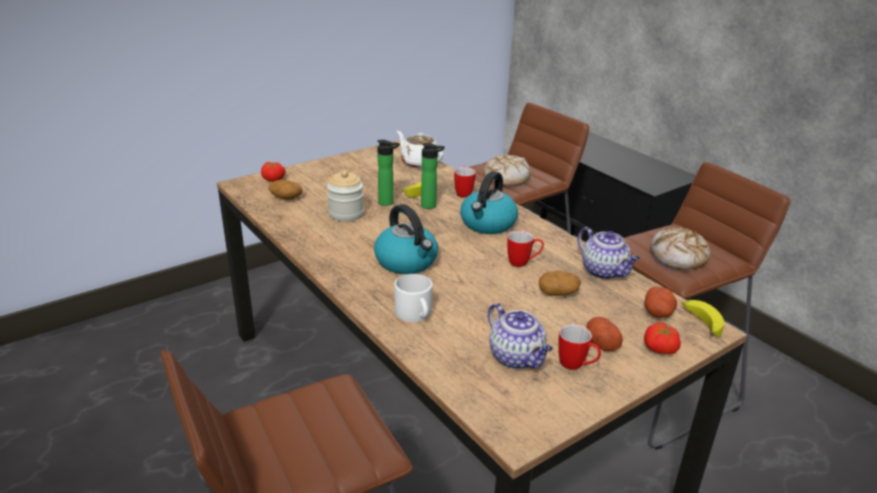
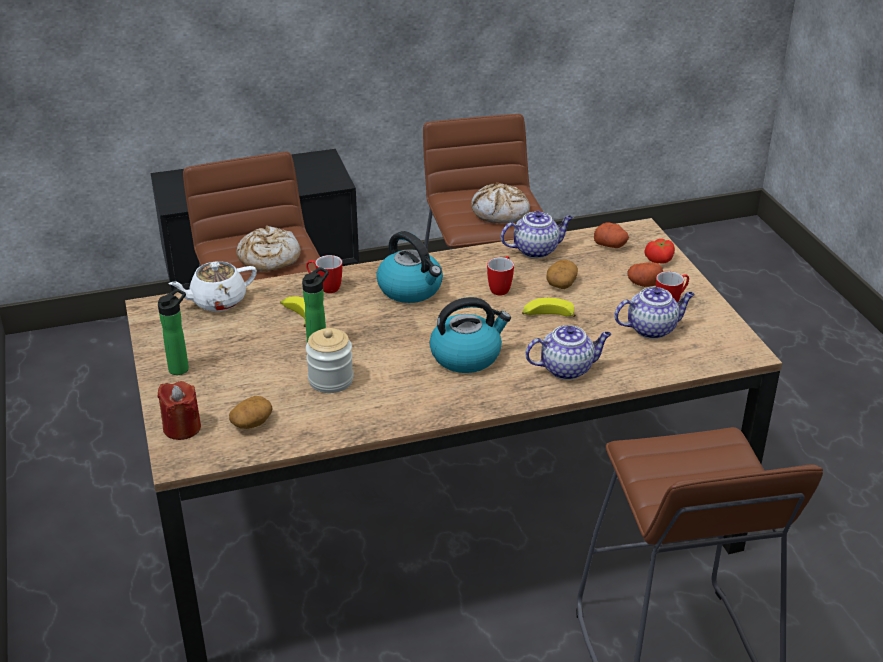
camera: 70 degrees left, 5 degrees up
(273, 179) = (182, 428): tomato -> red candle
(415, 314) = (567, 369): white mug -> teapot
(431, 206) = (346, 316): bottle -> bottle (181, 367)
(700, 322) = (630, 231): banana -> banana (547, 316)

